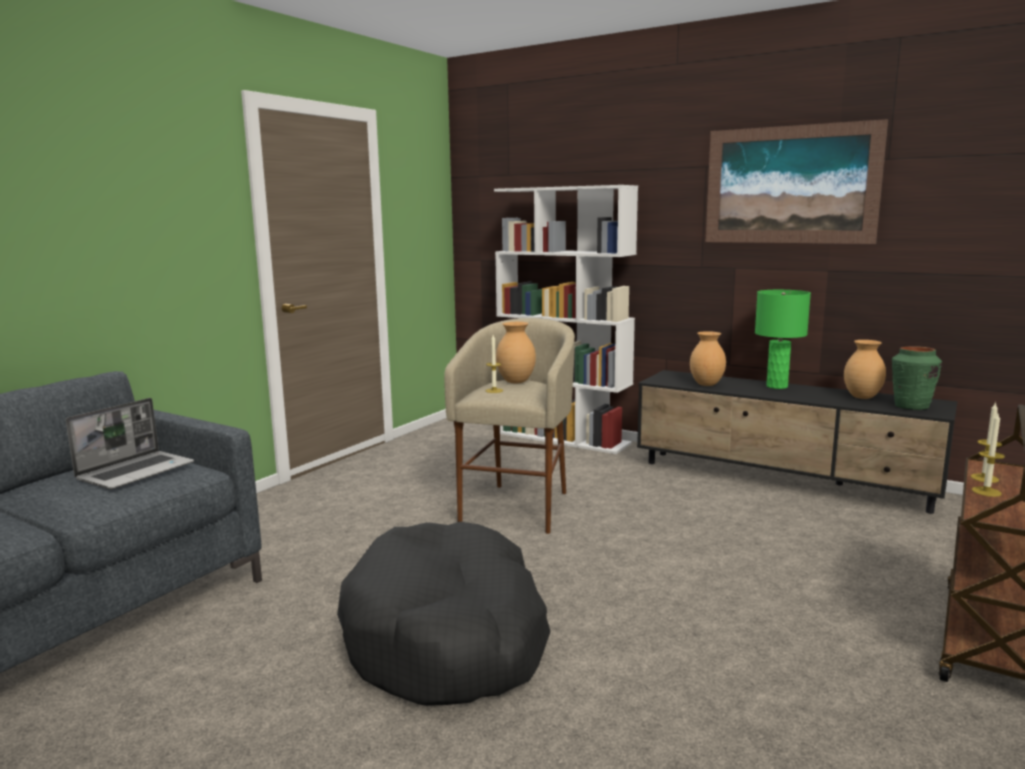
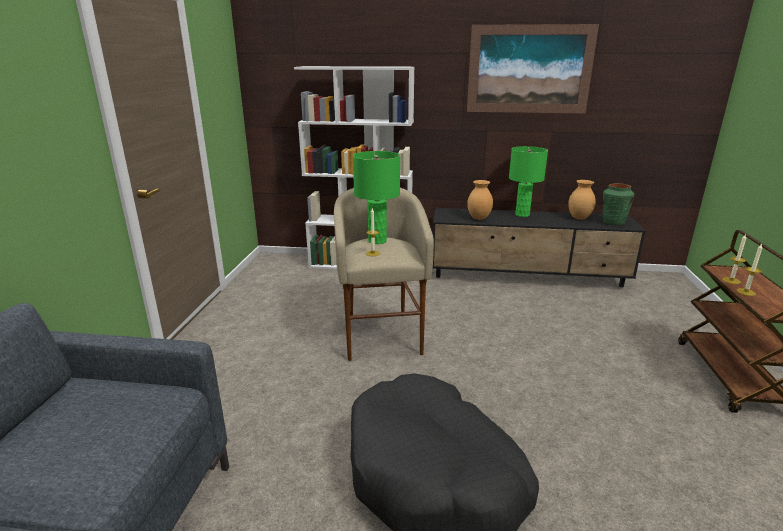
camera: 25 degrees left, 10 degrees up
(137, 471) = (101, 414): laptop -> none
(516, 382) = (377, 241): brown vase -> green table lamp

